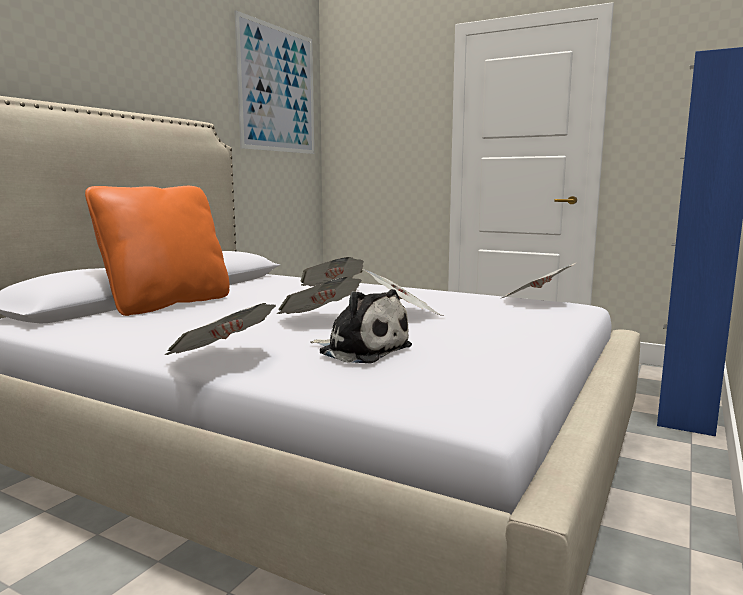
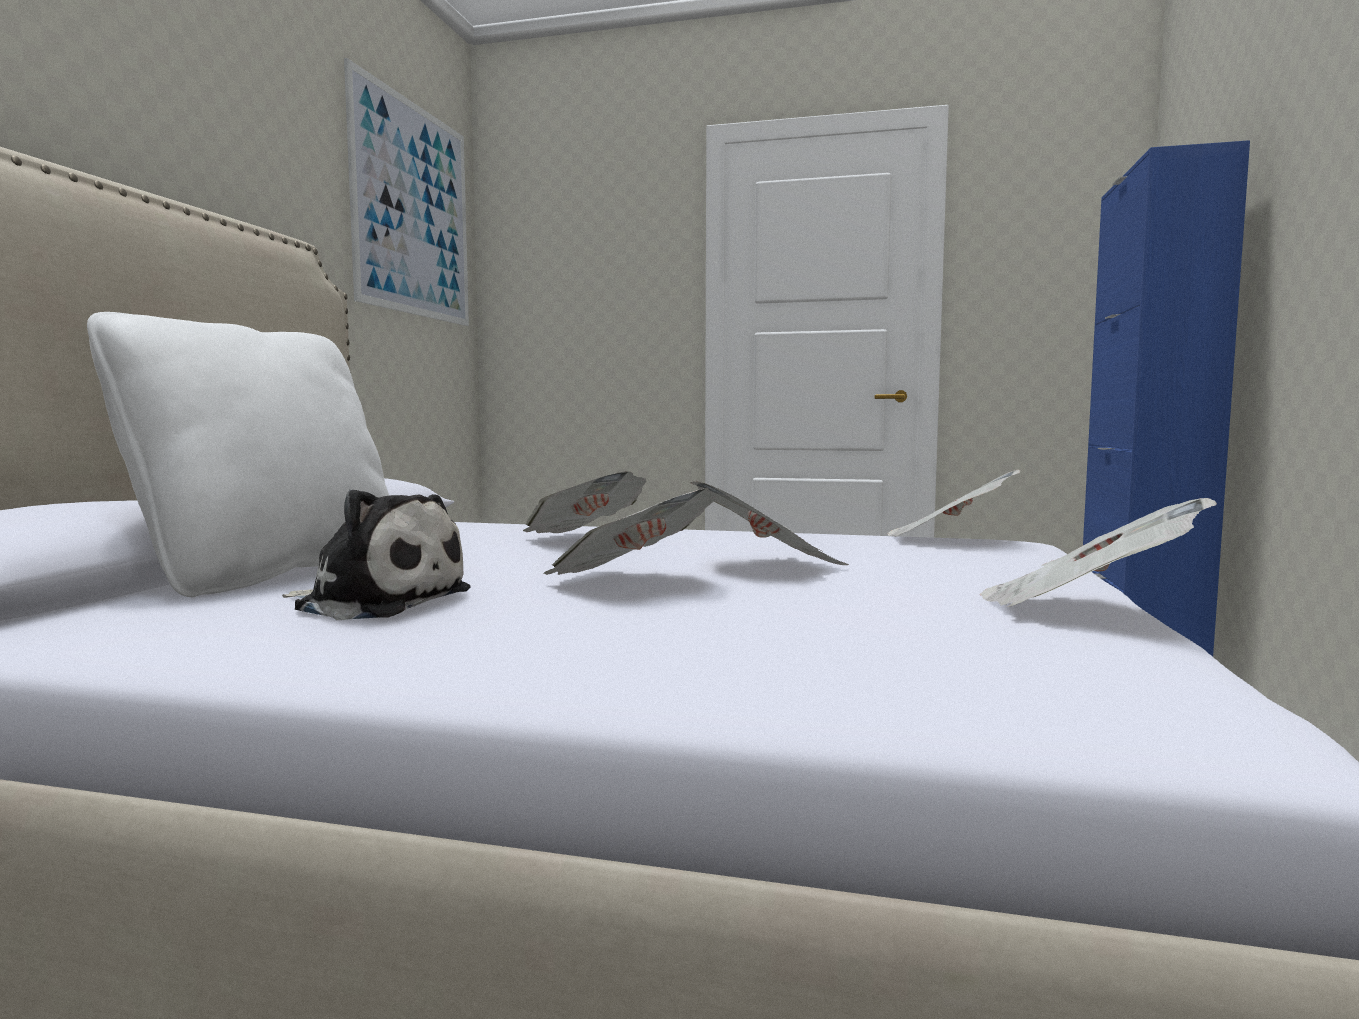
camera: 15 degrees left, 5 degrees down
(167, 304) = (269, 572): orange pillow -> white pillow
(221, 358) = (514, 667): newspaper -> newspaper (1083, 609)
(361, 350) = (803, 628): plush toy -> plush toy (378, 602)

